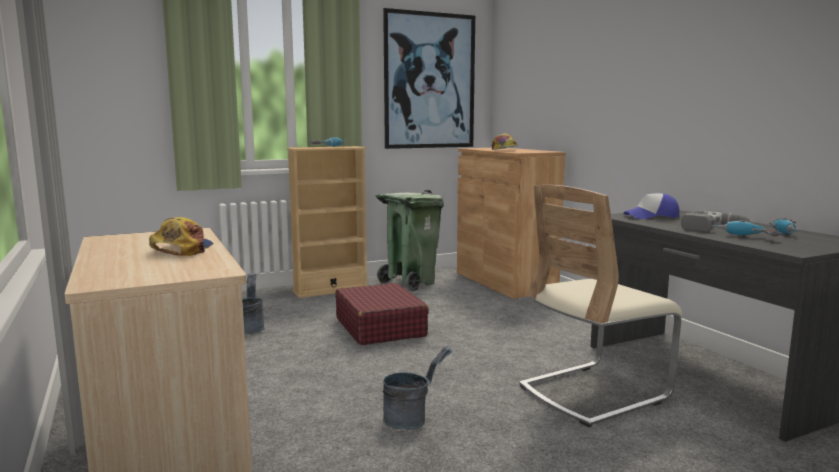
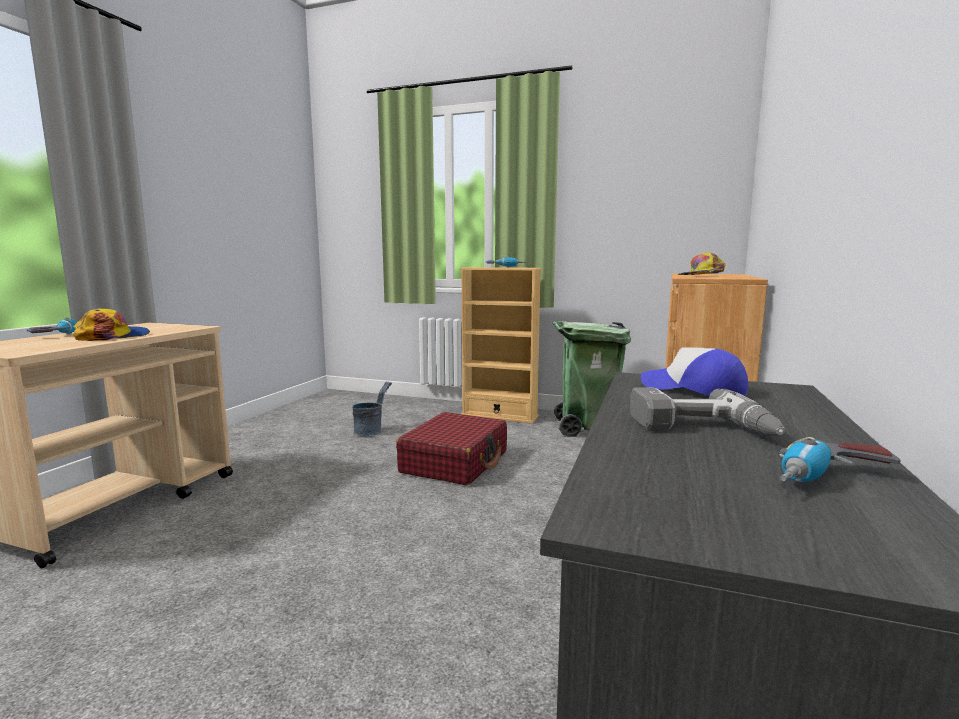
camera: 45 degrees right, 0 degrees up
(412, 419) = (267, 559): grey bucket -> none
(429, 81) = (653, 190): picture -> none
(593, 392) = (471, 636): beige chair -> none
(745, 237) = (661, 459): power drill -> power drill (58, 334)

